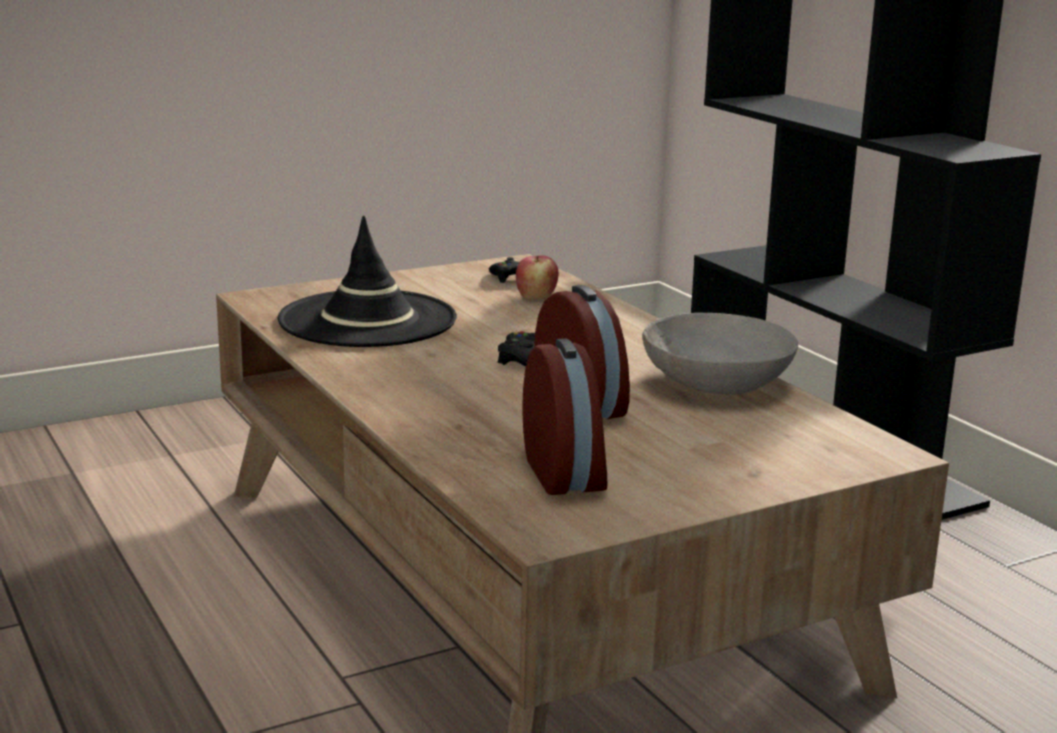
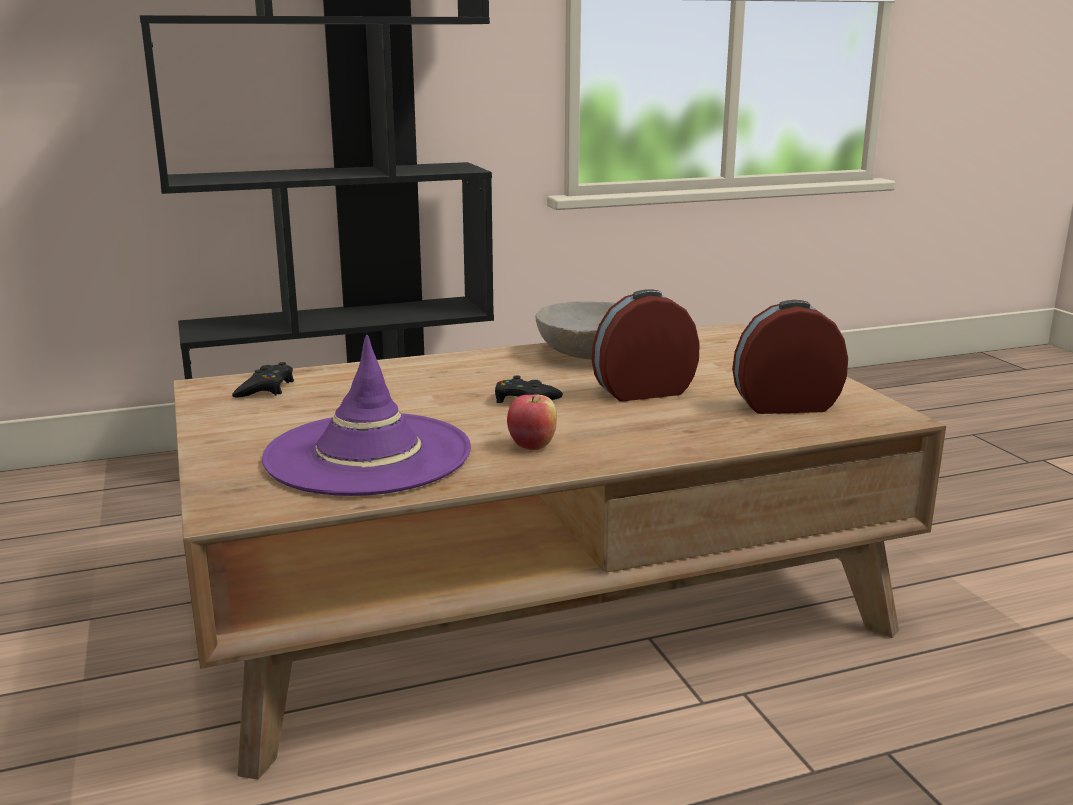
camera: 80 degrees left, 0 degrees up
(368, 320) = (368, 454): black hat -> purple hat
(536, 298) = (339, 386): apple -> apple (532, 445)

